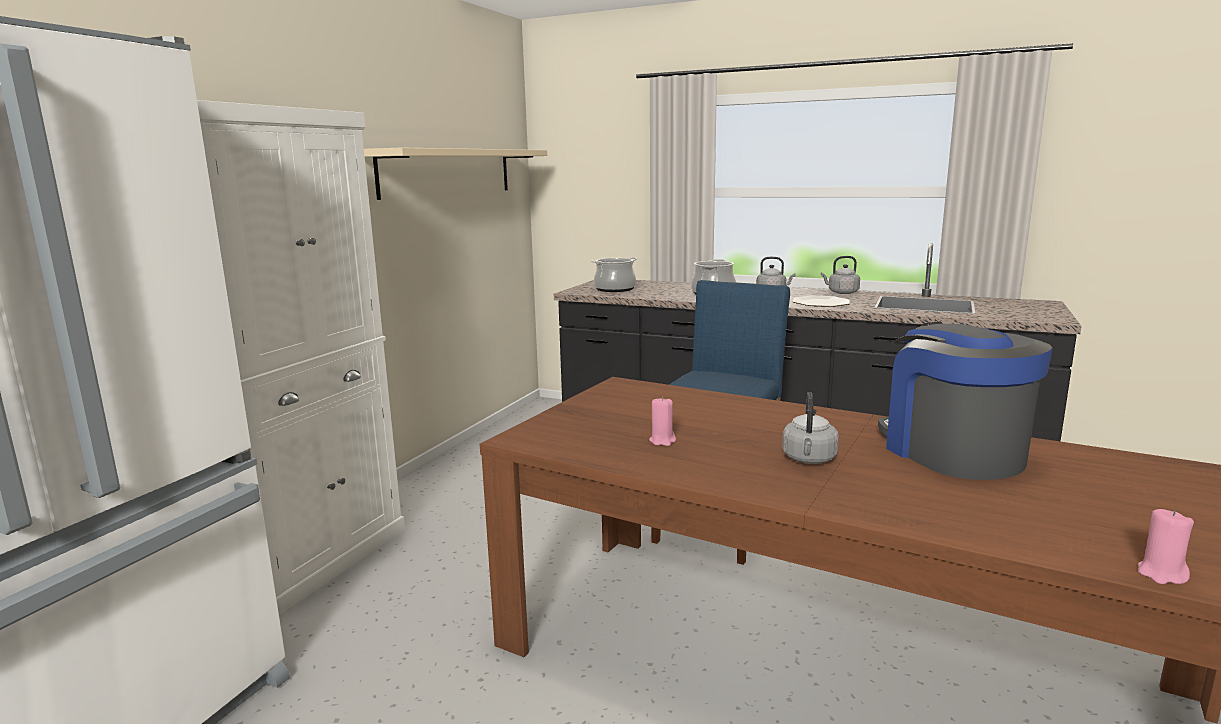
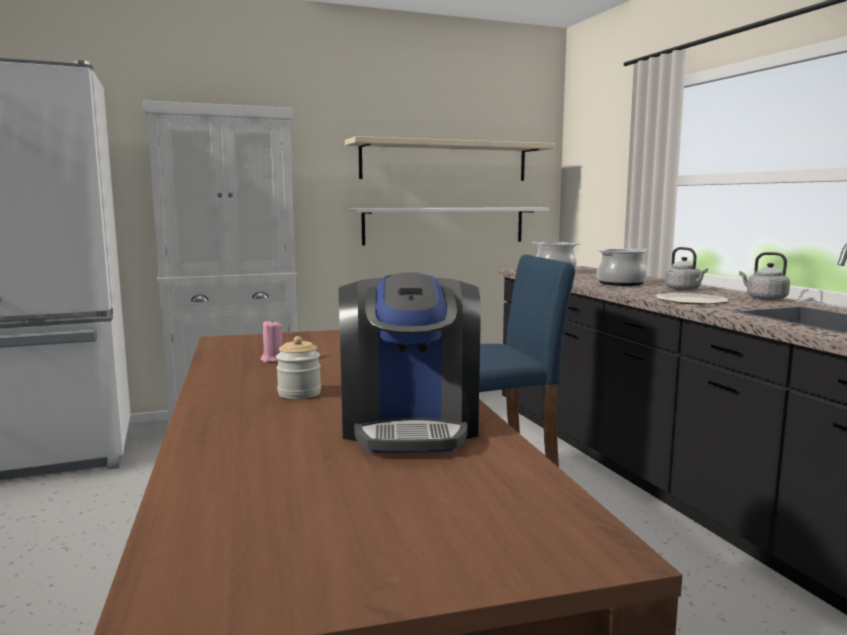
camera: 45 degrees right, 5 degrees down
(454, 249) = (444, 225): none -> white shelf
(809, 459) = (299, 393): grey kettle -> jar
(951, 452) = (410, 425): coffee machine -> coffee machine turned 150 degrees clockwise
(1161, 574) = (175, 539): pink candle -> none

